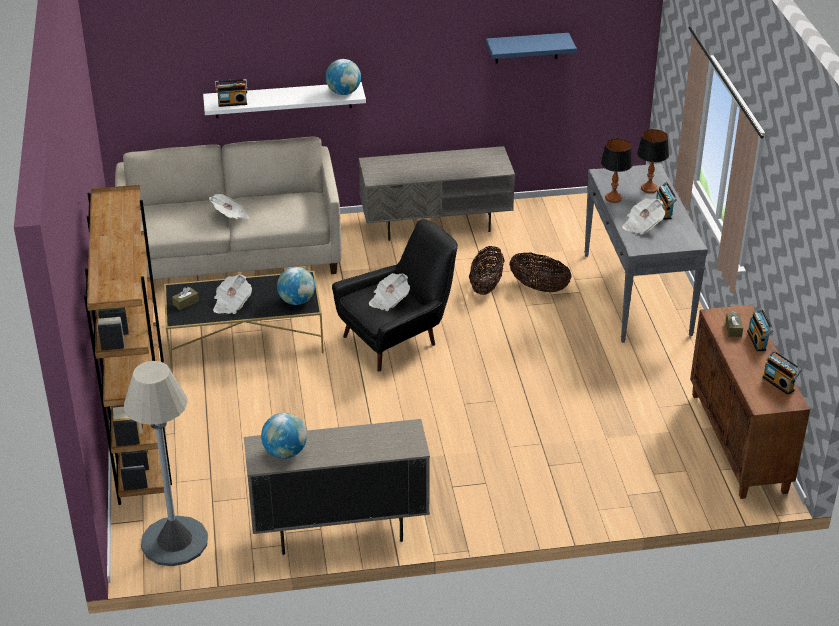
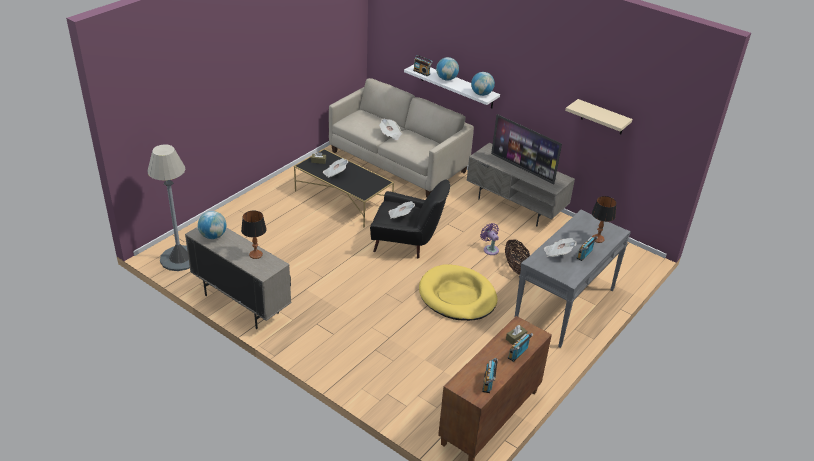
camera: 45 degrees right, 0 degrees up
(144, 444) = (234, 213): brown bookcase -> none
(297, 301) = (363, 189): globe -> globe (446, 79)
(440, 166) = (522, 168): none -> television
(486, 286) = (490, 249): basket -> purple fan
(526, 48) = (602, 117): blue shelf -> beige shelf
(534, 355) = (457, 296): none -> yellow dog bed
(613, 198) = (567, 231): table lamp -> table lamp (255, 254)

